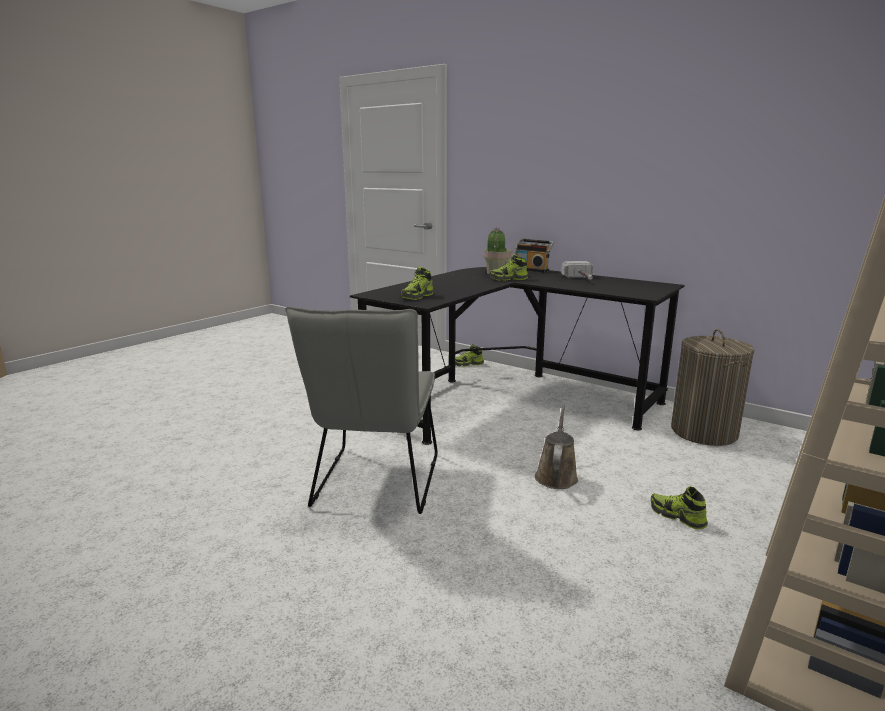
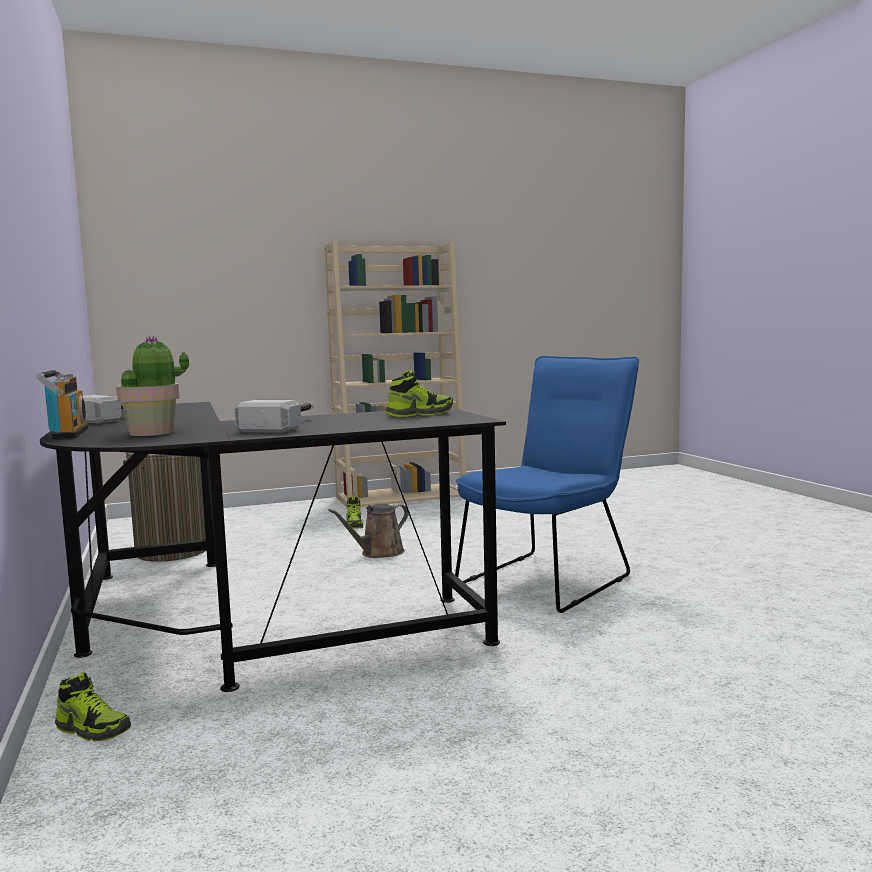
camera: 145 degrees left, 10 degrees down
(375, 485) = (551, 578): grey chair -> blue chair
(457, 282) = (287, 425): none -> hammer
(508, 279) = (198, 424): shoe -> none

